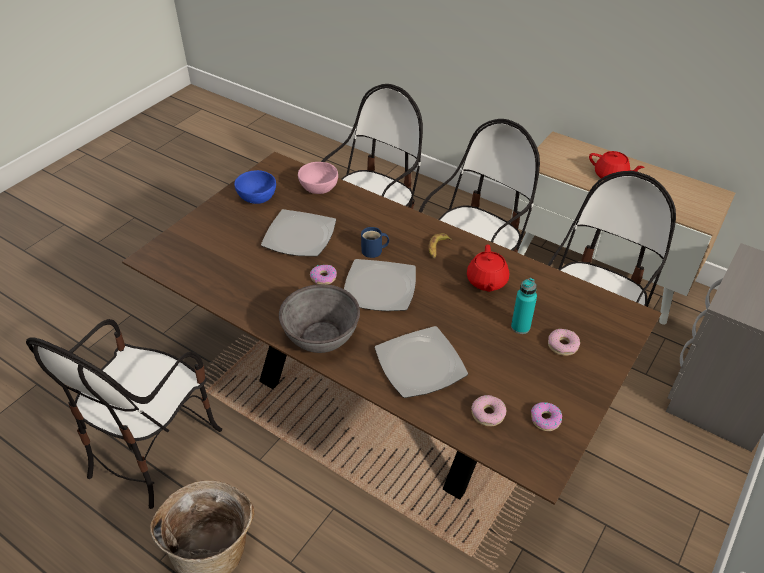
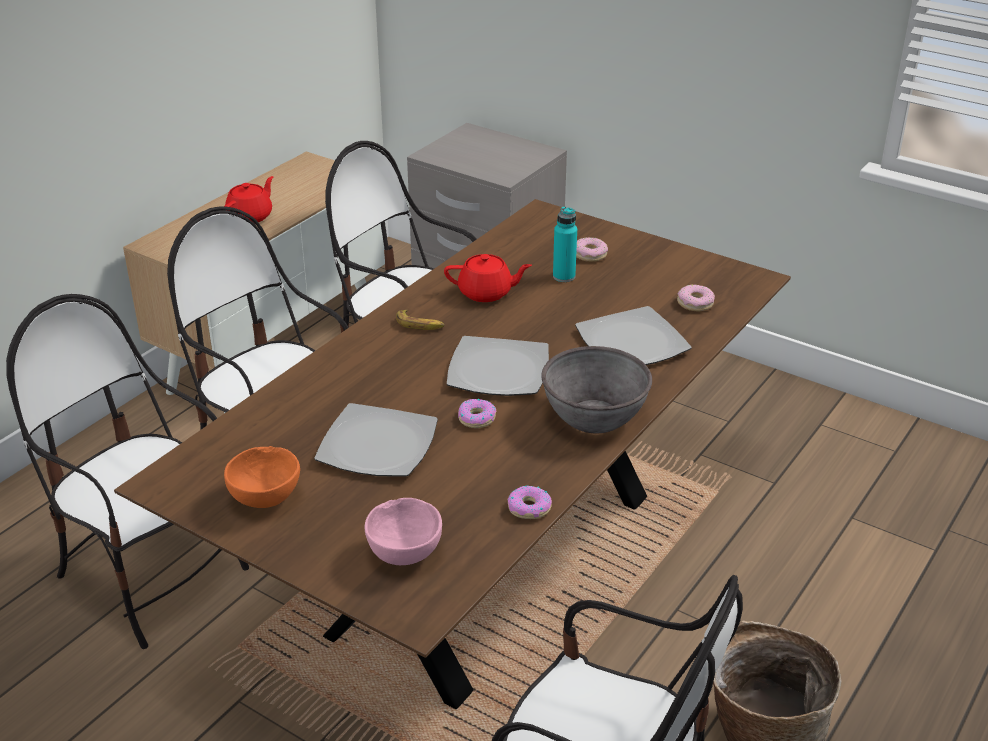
camera: 90 degrees left, 10 degrees down
(257, 199) = (267, 498): blue bowl -> orange bowl
(319, 190) = (256, 430): pink bowl -> pink bowl (406, 553)
(374, 251) = (420, 375): blue mug -> none
(545, 419) = (694, 272): donut -> donut (529, 508)

